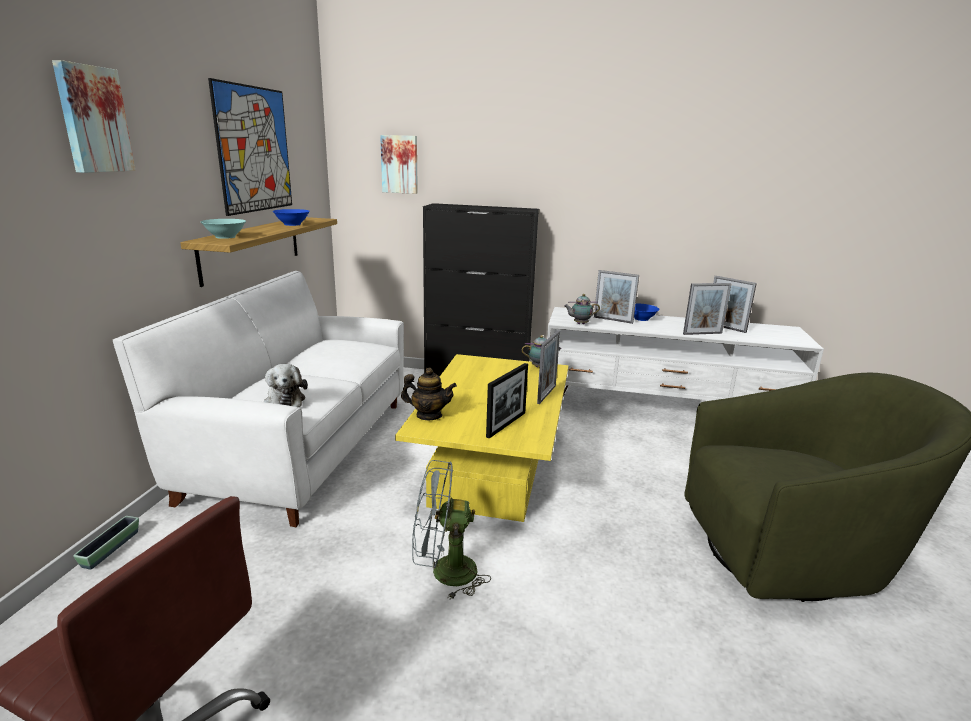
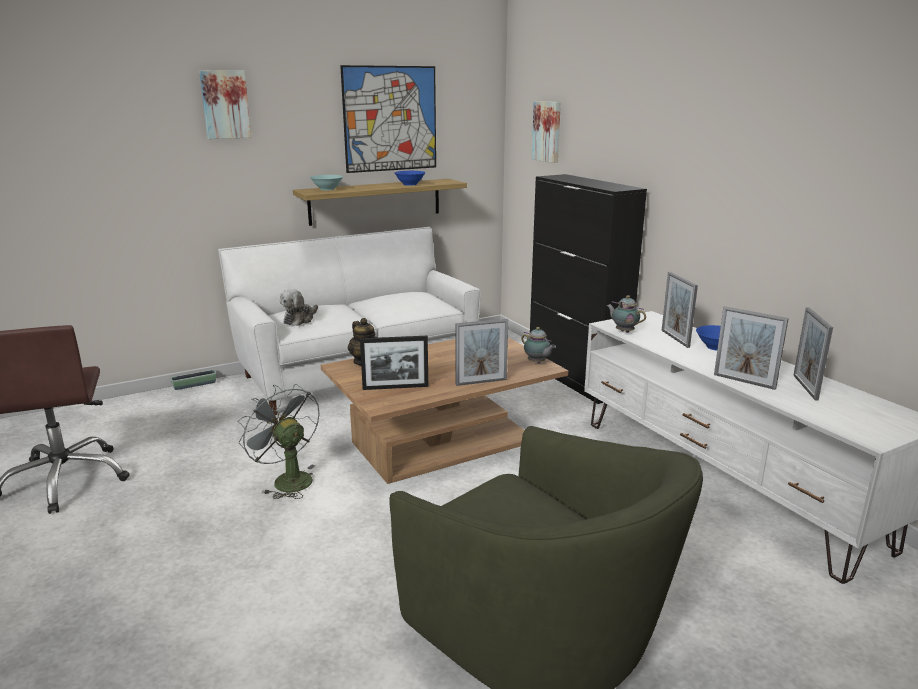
camera: 50 degrees right, 0 degrees up
(491, 467) = (443, 442): yellow coffee table -> brown coffee table

